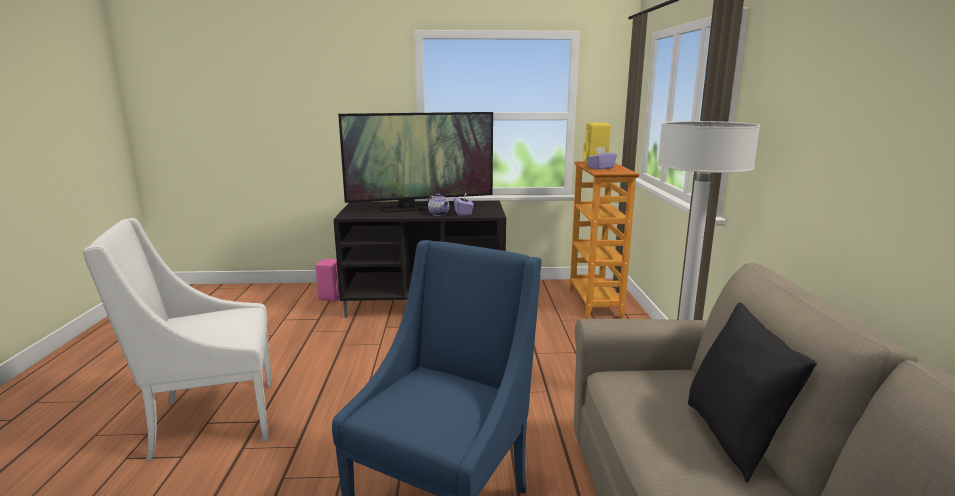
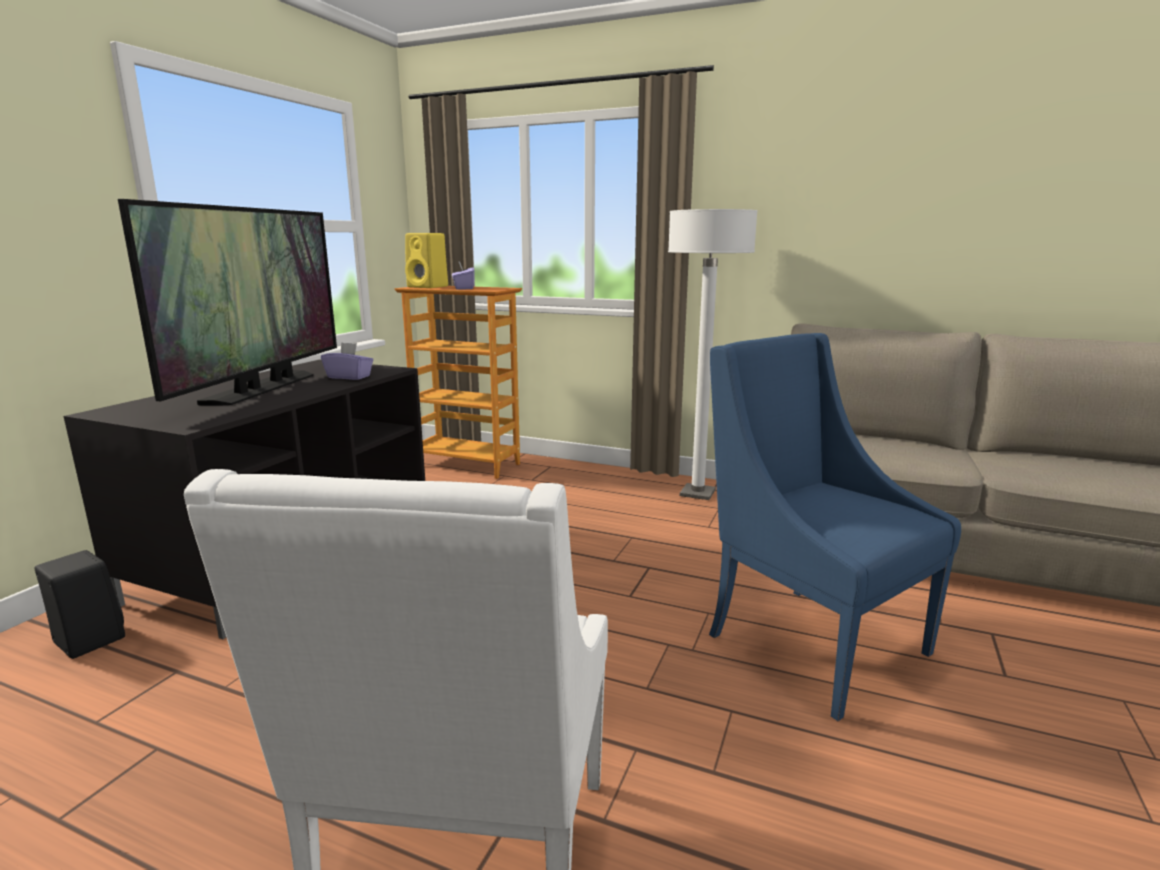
camera: 65 degrees left, 0 degrees up
(332, 296) = (88, 639): pink speaker -> black speaker
(439, 214) = (324, 385): teapot -> none
(733, 438) = (894, 442): black pillow -> none

